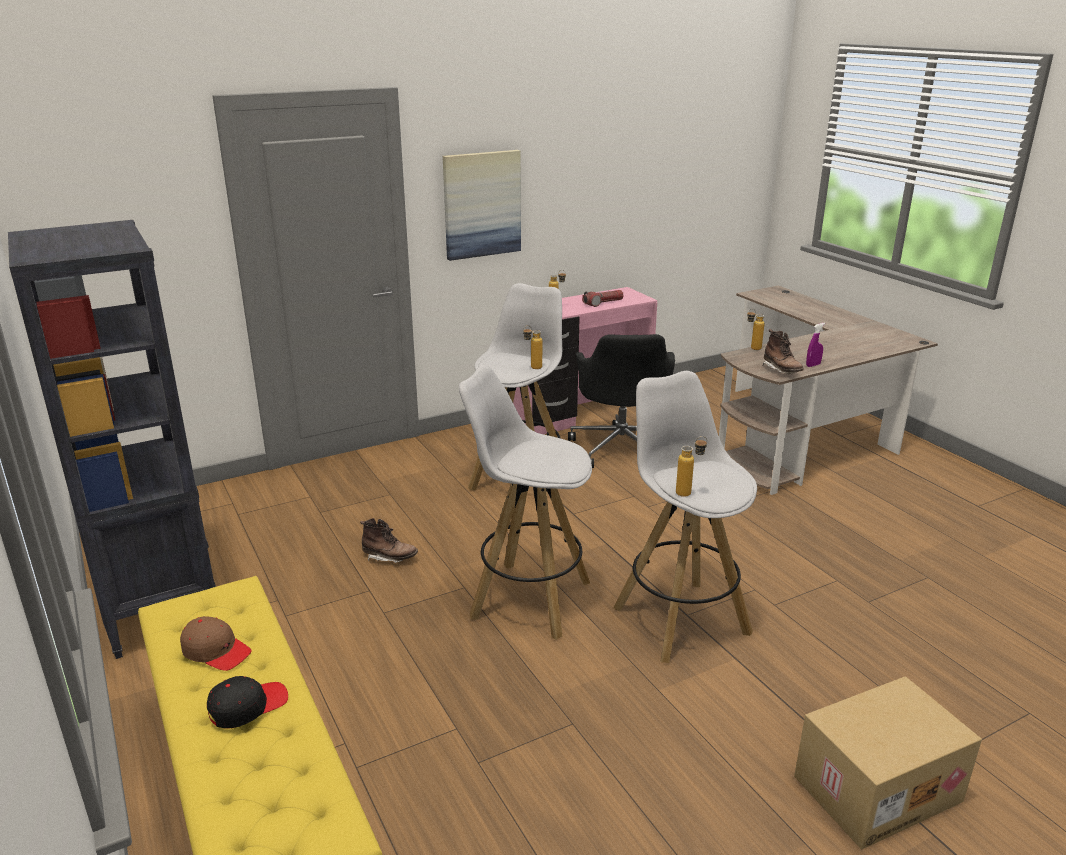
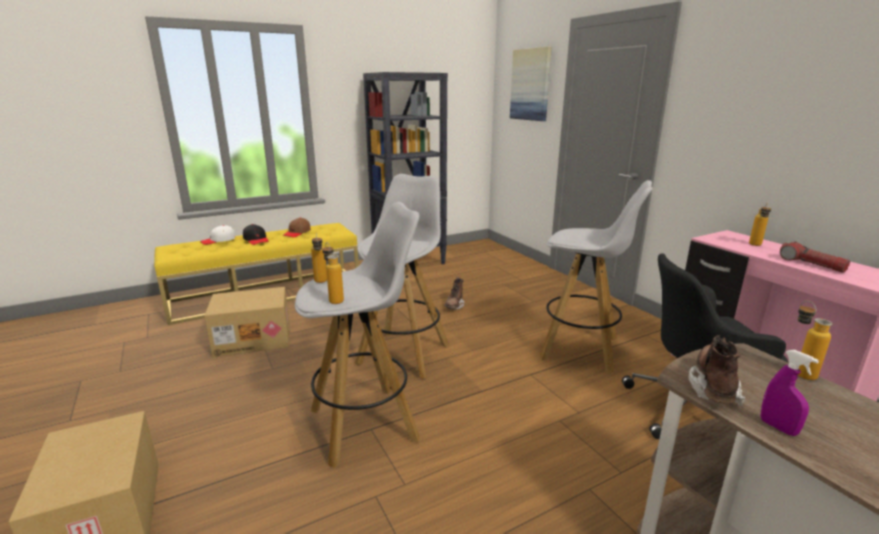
camera: 90 degrees right, 5 degrees down
(225, 777) = (219, 240): none -> white cap
(476, 772) = (254, 339): none -> cardboard box
(482, 204) = (733, 118): picture -> picture (531, 84)
(532, 368) = (573, 241): bottle -> bottle (334, 299)
(781, 370) = (713, 387): brown boot -> brown boot turned 135 degrees clockwise

